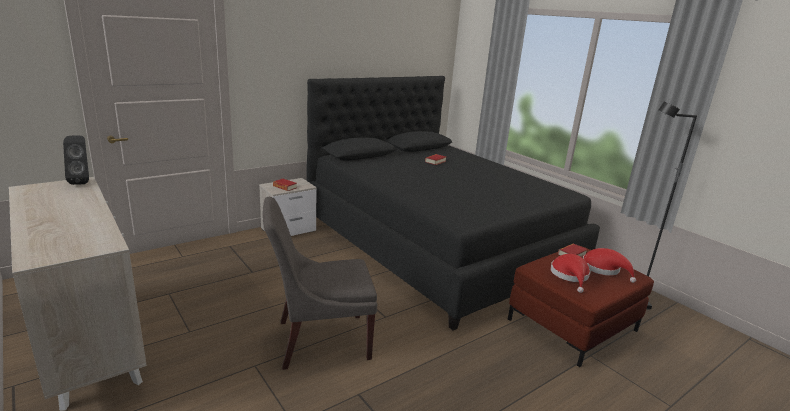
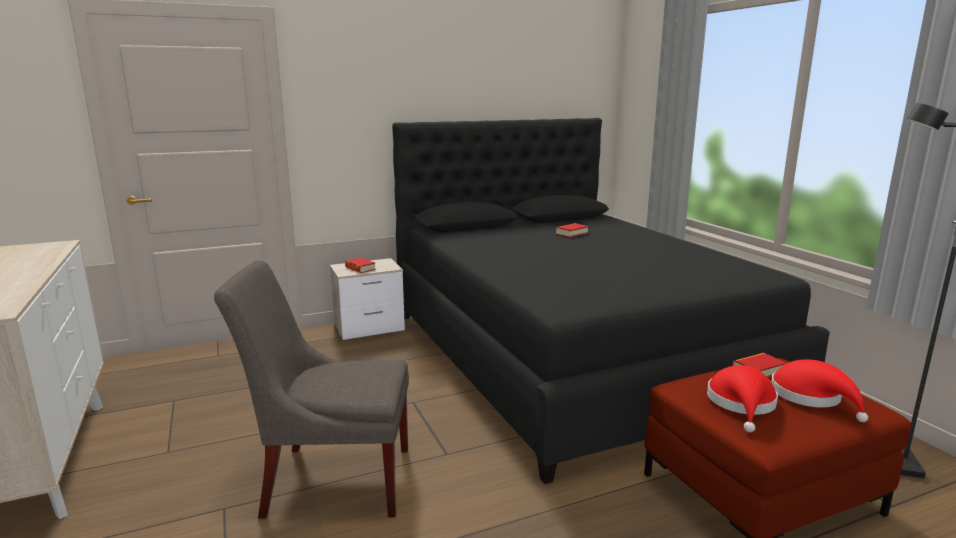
camera: 15 degrees right, 5 degrees down
(82, 182) = (59, 244): black speaker -> none

